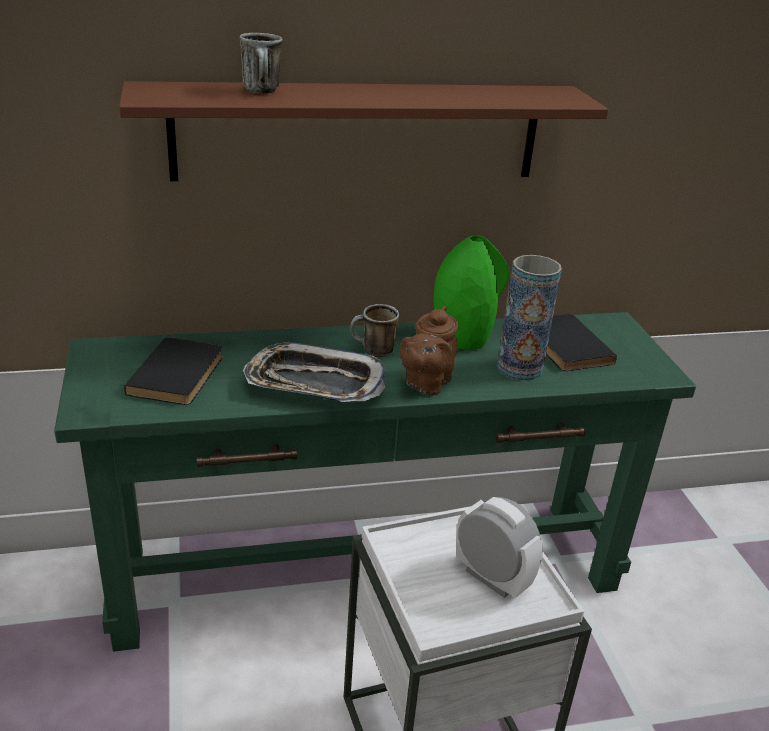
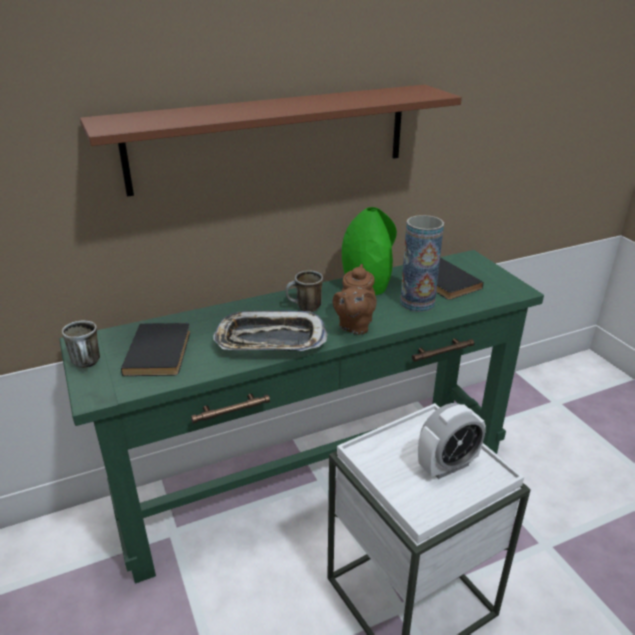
camera: 10 degrees left, 0 degrees up
(263, 92) = (200, 113): mug -> mug (88, 364)
(492, 578) = (447, 466): alarm clock -> alarm clock turned 120 degrees clockwise

